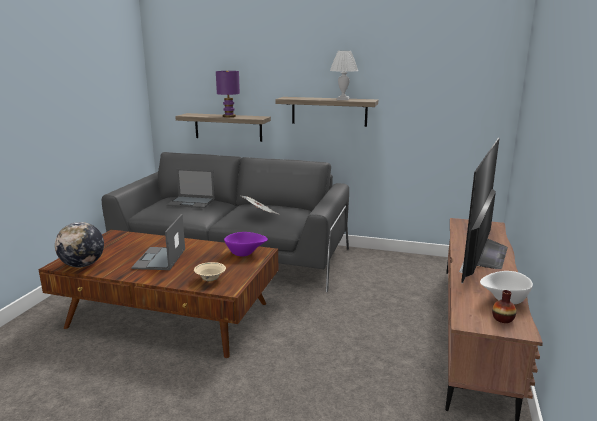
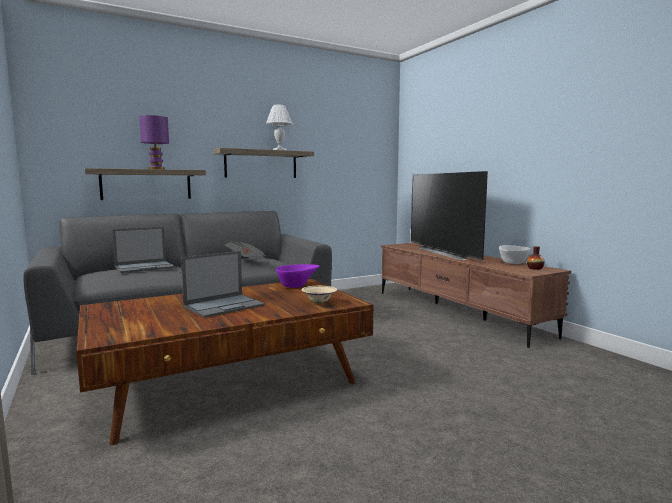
camera: 45 degrees left, 10 degrees down
(83, 265) = (140, 331): globe -> none
(159, 259) = (225, 306): laptop -> laptop turned 90 degrees counterclockwise

